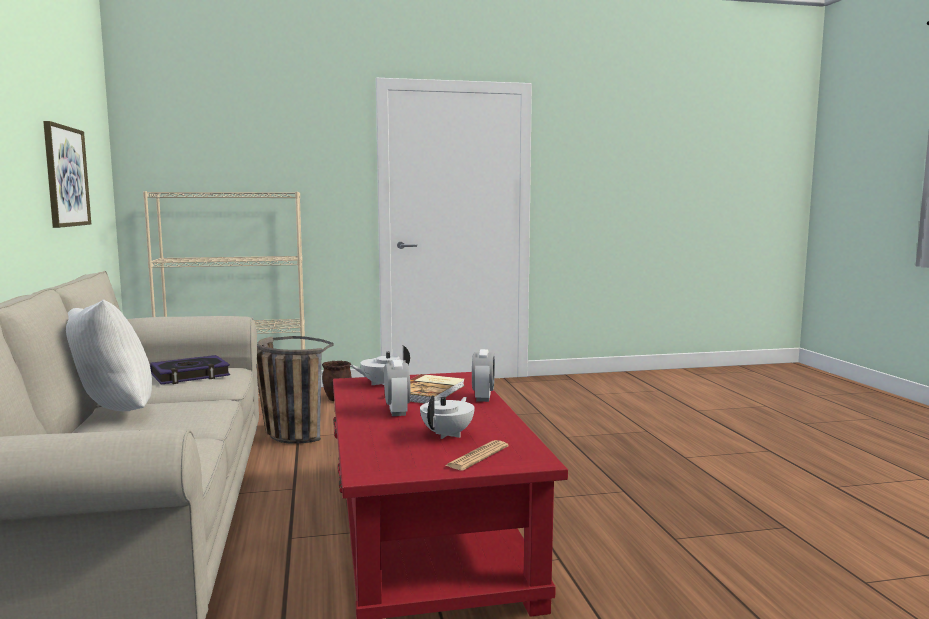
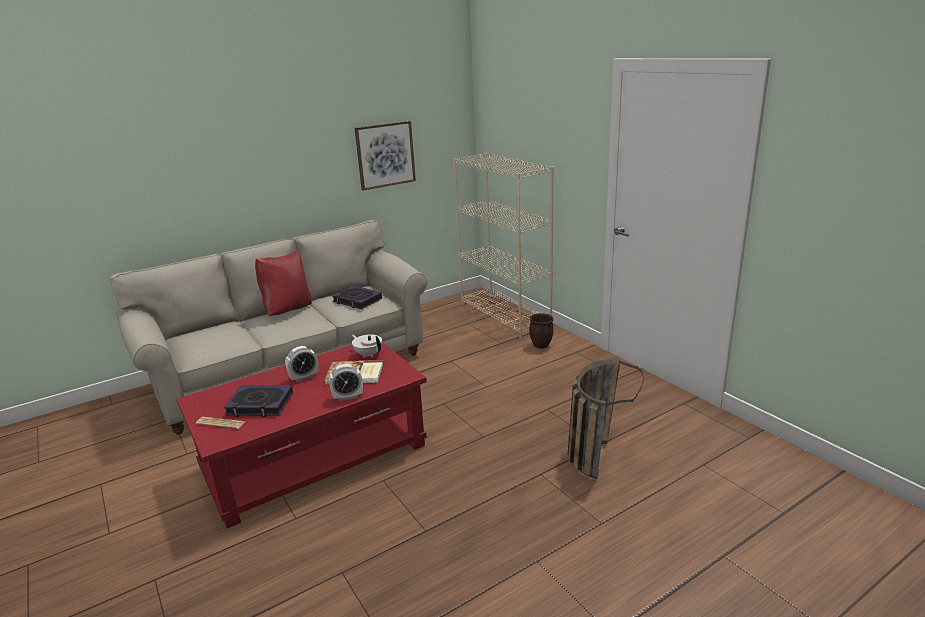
camera: 70 degrees right, 15 degrees up
(110, 413) = (288, 310): white pillow -> red pillow
(285, 432) = (454, 354): basket -> basket (594, 451)
(448, 435) = (260, 405): white teapot -> book

